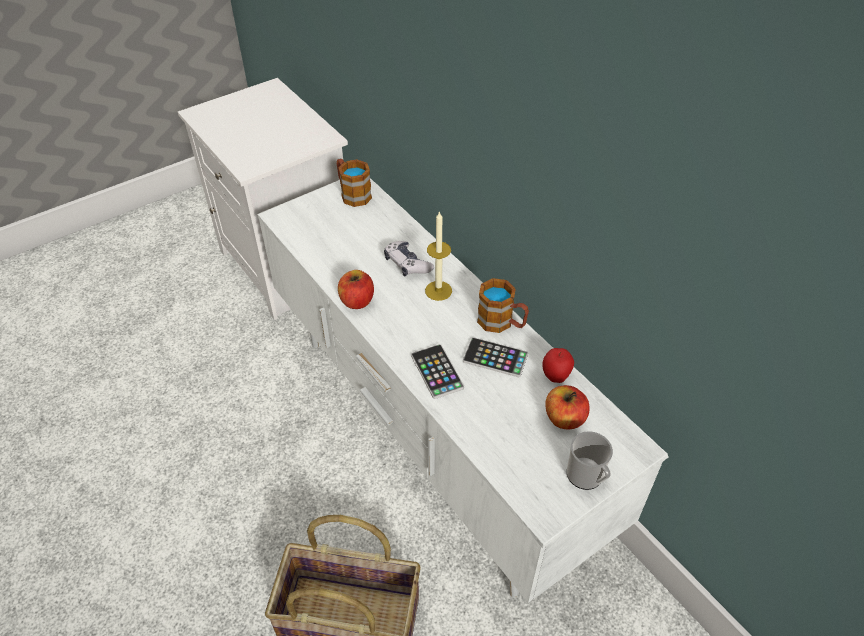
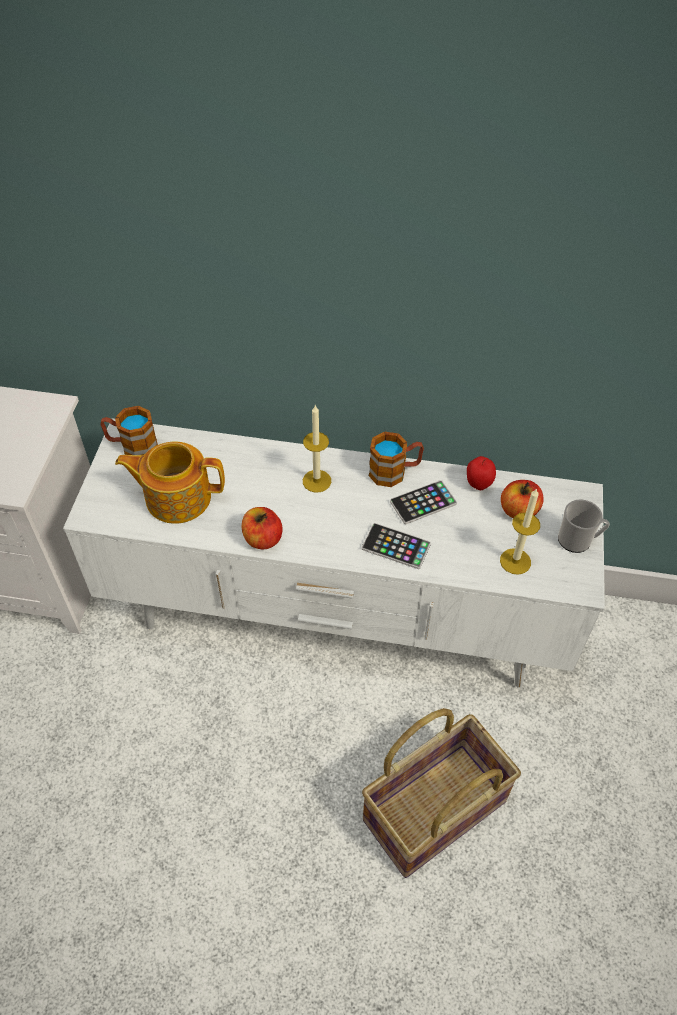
camera: 45 degrees left, 5 degrees up
(339, 239) = (177, 497): none -> teapot
(407, 264) = (264, 476): game controller -> none
(513, 451) = (515, 561): none -> candle

